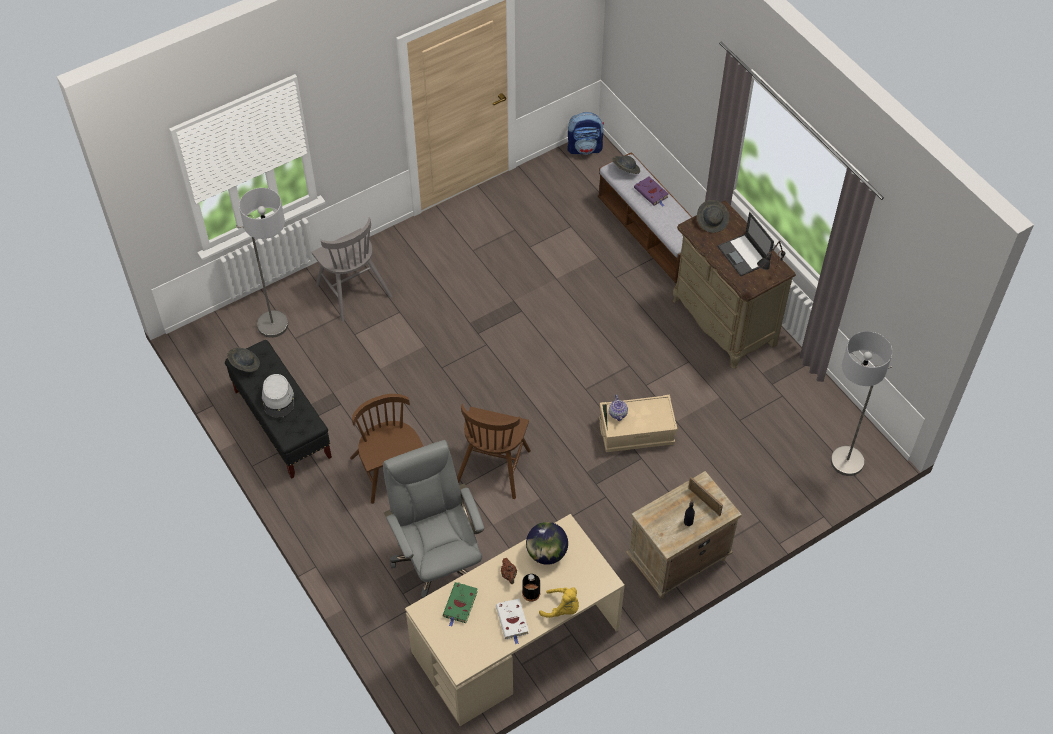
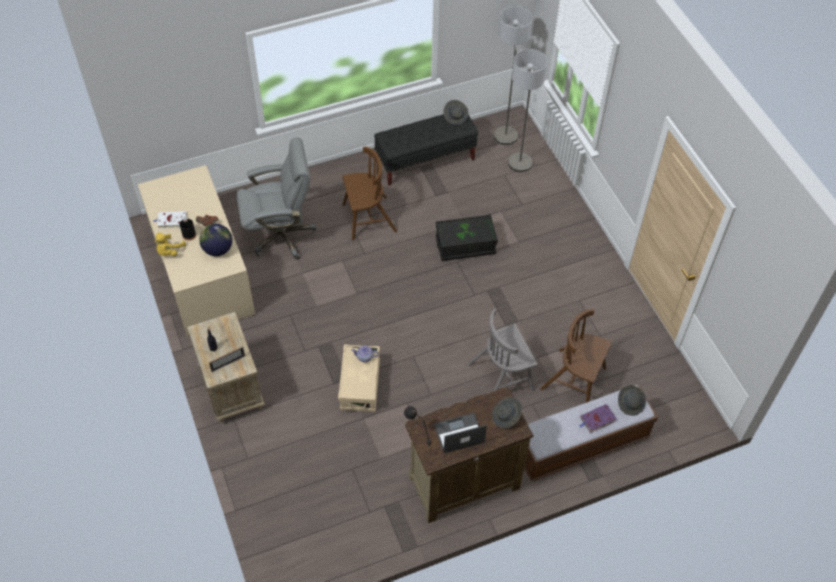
camera: 100 degrees right, 0 degrees up
(278, 399) = (419, 132): grey hat -> none
(351, 288) = (549, 214): grey chair -> grey chair (504, 375)
(415, 362) = (465, 245): none -> black storage box
(460, 605) = (195, 194): green book -> none
(494, 463) = (356, 282): brown chair -> brown chair (577, 380)
(585, 148) = (700, 411): backpack -> none
(837, 464) = (284, 538): grey floor lamp -> grey floor lamp (504, 131)

